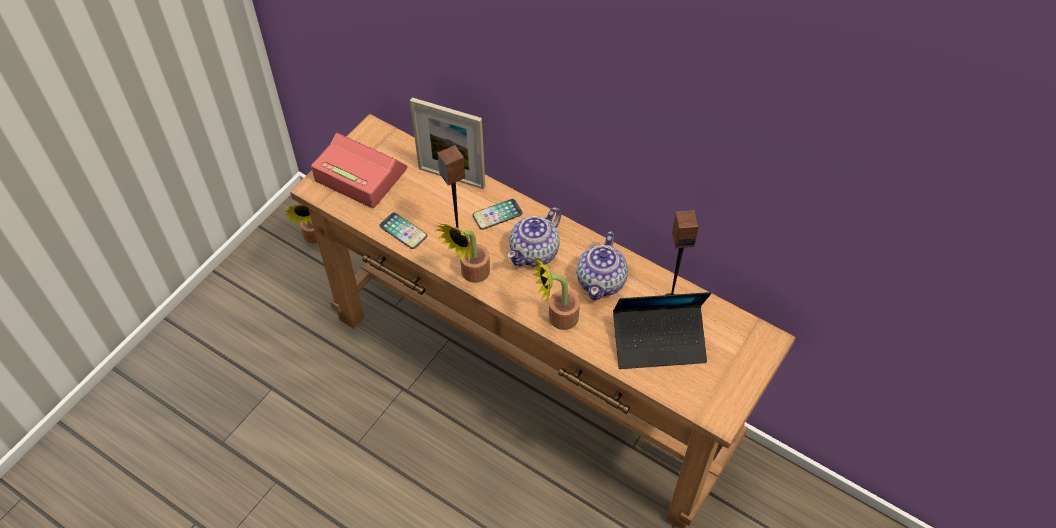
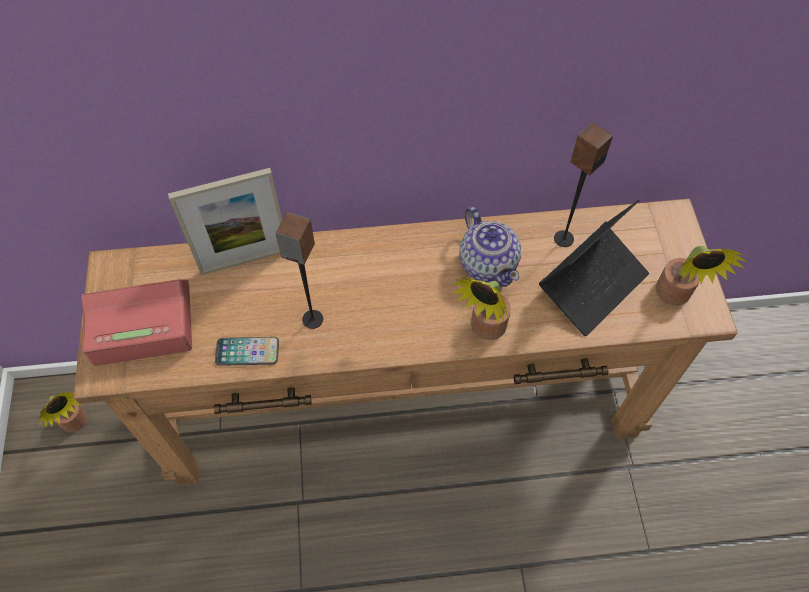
camera: 40 degrees left, 5 degrees up
(471, 275) = (361, 347): potted plant -> potted plant (675, 296)
(497, 215) = (328, 267): phone -> none
(535, 252) = (401, 279): teapot -> none

